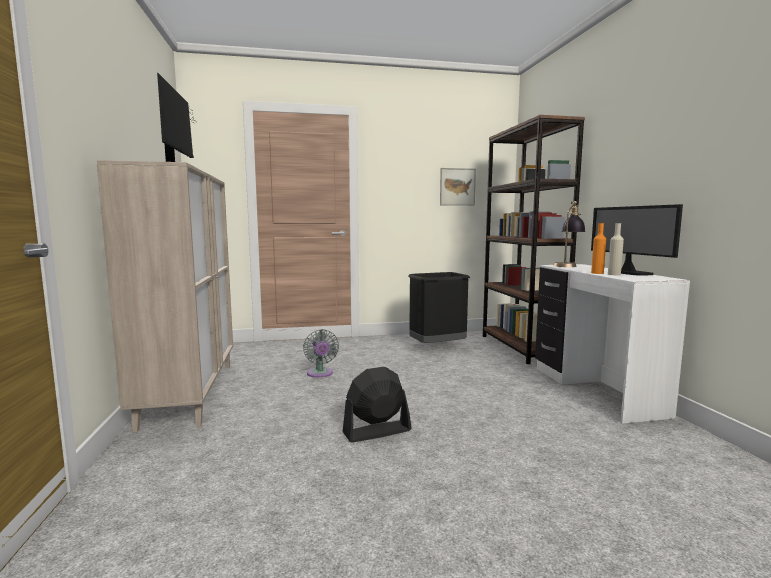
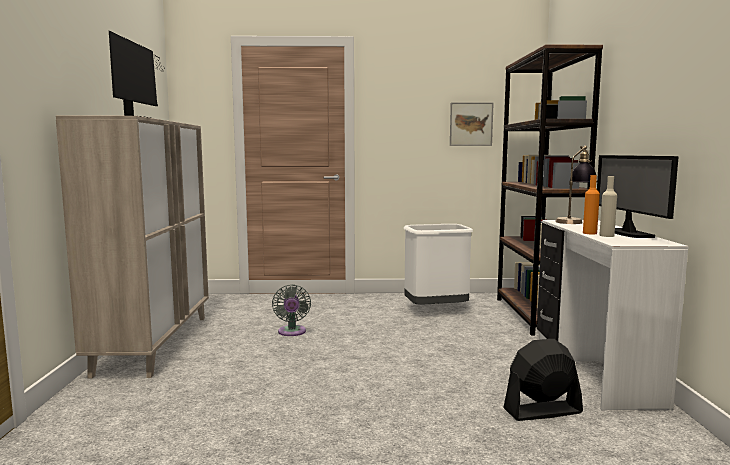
camera: 10 degrees right, 0 degrees up
(376, 431) = (320, 396): black fan -> black fan (542, 411)
(437, 347) = (435, 310): black trash can -> white trash can

